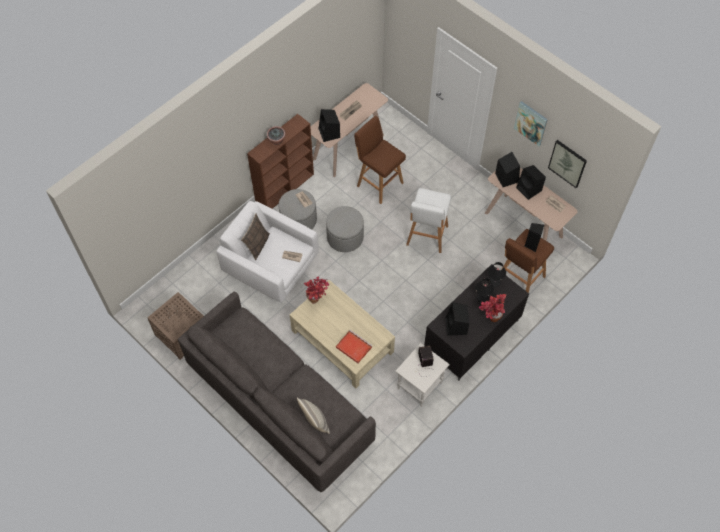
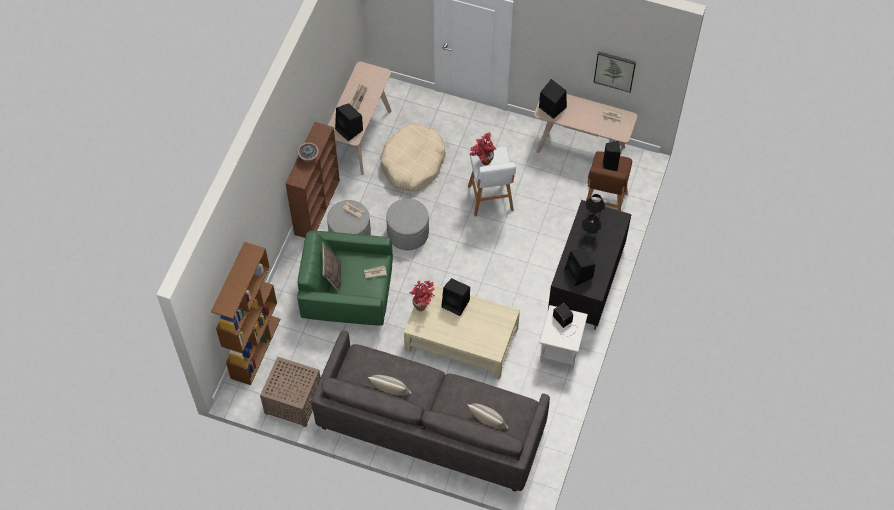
camera: 25 degrees left, 0 degrees up
(176, 279) = (255, 348): none -> brown bookcase
(249, 359) = (391, 392): none -> pillow
(271, 267) = (347, 294): white armchair -> green armchair
(353, 347) = (484, 337): red tray -> none
(378, 183) = (413, 163): brown stool -> beige dog bed
(490, 317) = (606, 252): potted plant -> potted plant (482, 162)
(529, 189) = (580, 111): black speaker -> black speaker (456, 303)
(531, 123) = (564, 44): picture -> none

